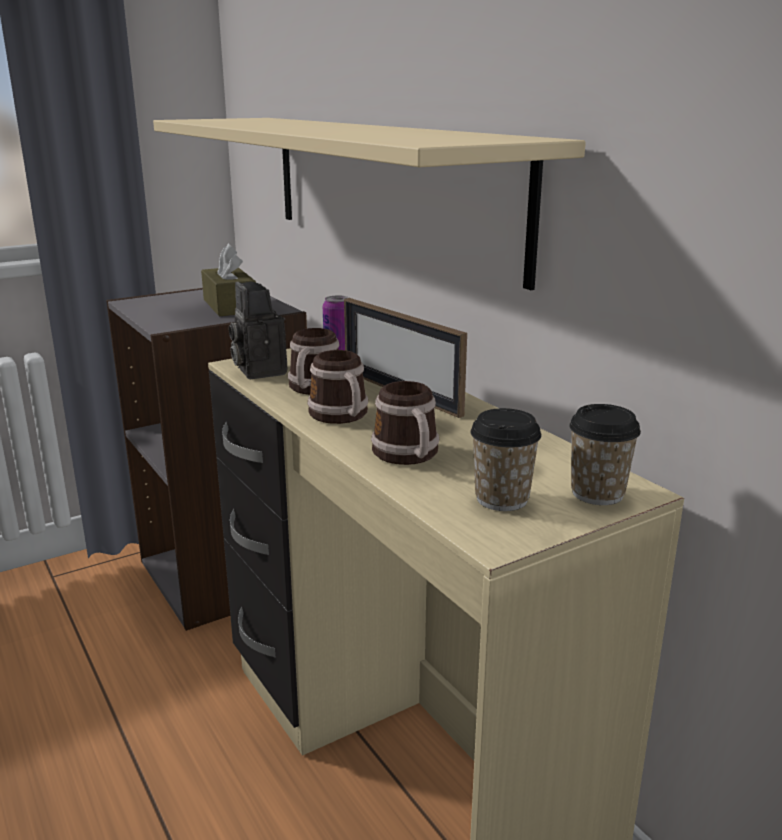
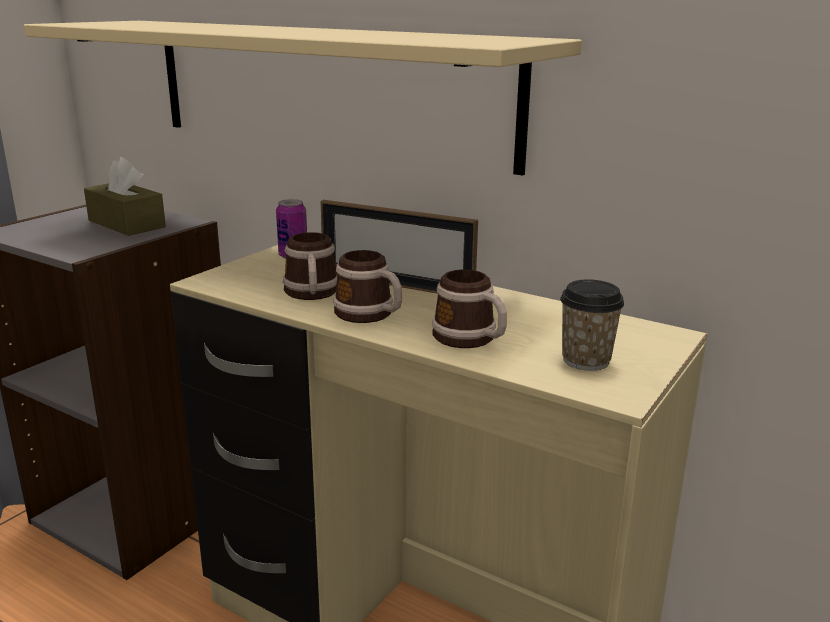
camera: 25 degrees left, 0 degrees up
(258, 370) = (235, 284): camera -> none
(597, 493) = (648, 342): cup -> none

